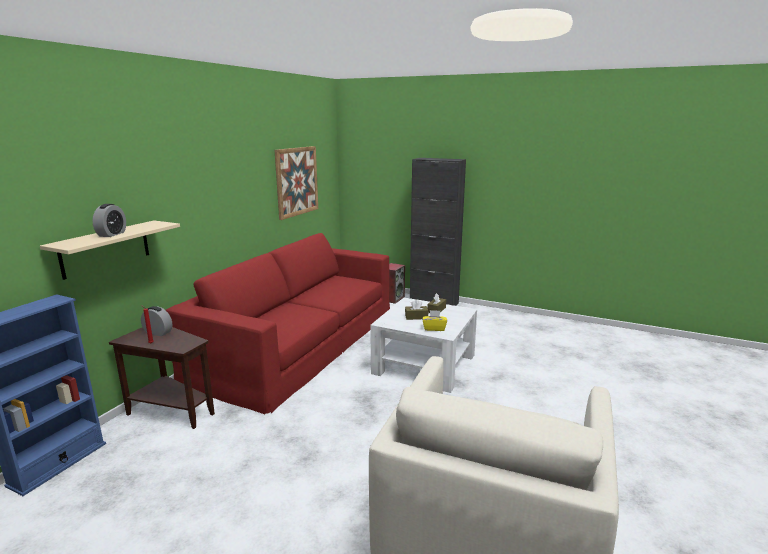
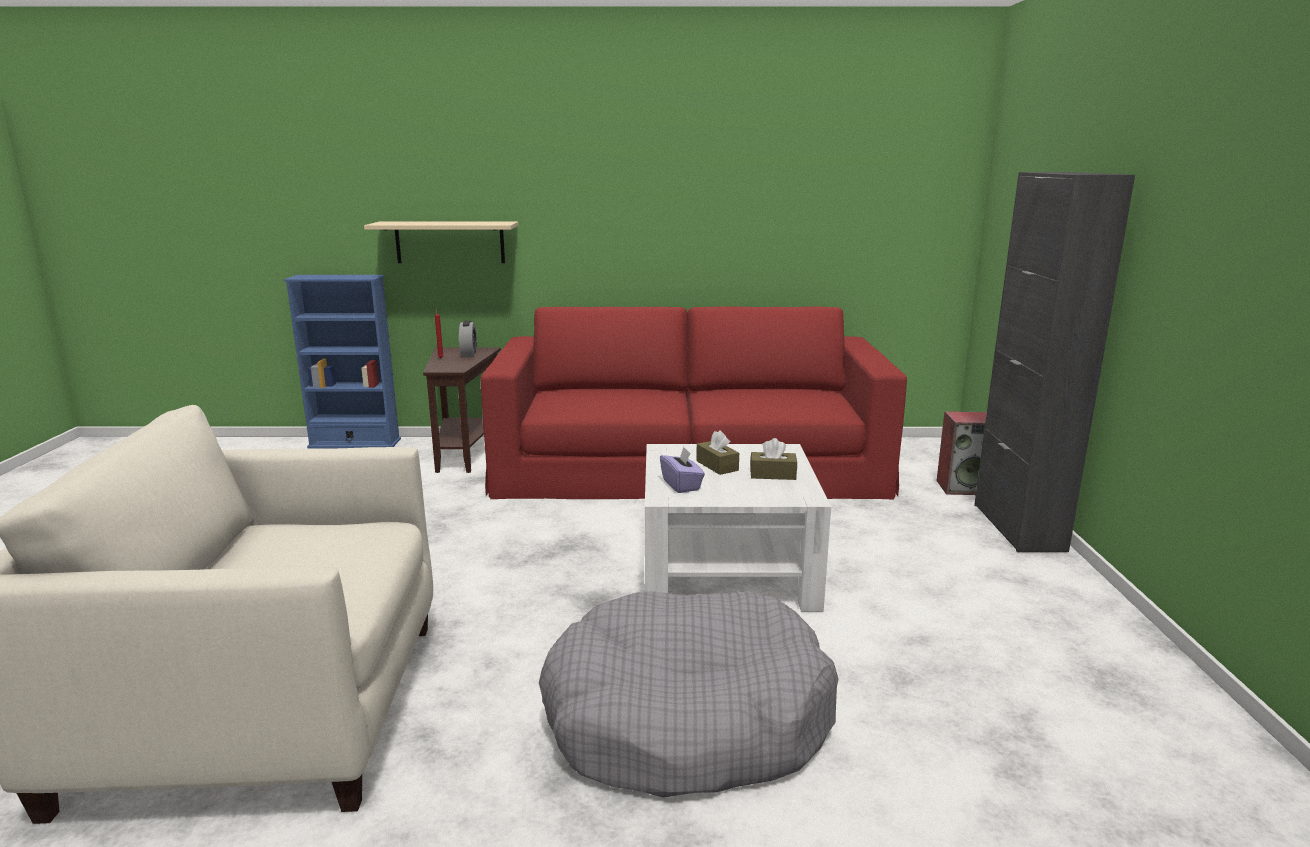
camera: 65 degrees right, 0 degrees up
(112, 234) = (435, 223): alarm clock -> none
(297, 181) = (832, 208): picture -> none
(434, 328) = (681, 485): yellow tissue box -> purple tissue box
(537, 403) = (686, 718): none -> grey dog bed

